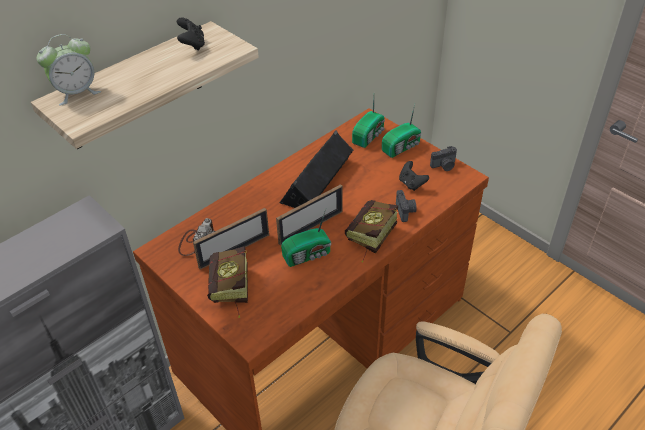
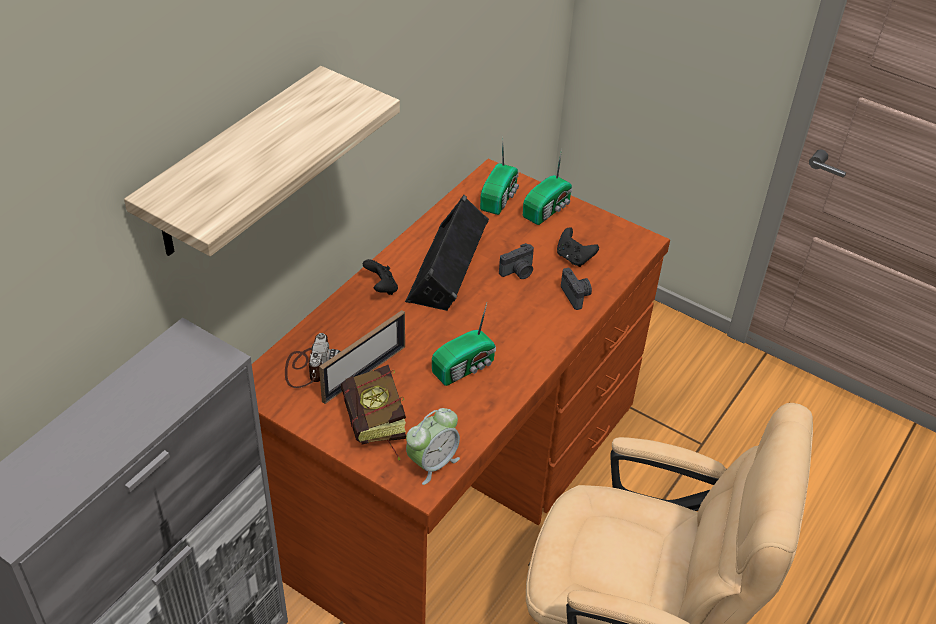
camera: 15 degrees left, 0 degrees up
(76, 93) = (183, 181): alarm clock -> alarm clock (432, 463)
(192, 45) = (311, 102): black game controller -> black game controller (381, 288)
(311, 227) = (458, 330): picture frame -> none
(368, 239) = (538, 337): book -> none
(444, 166) = (609, 230): camera -> camera (518, 272)

